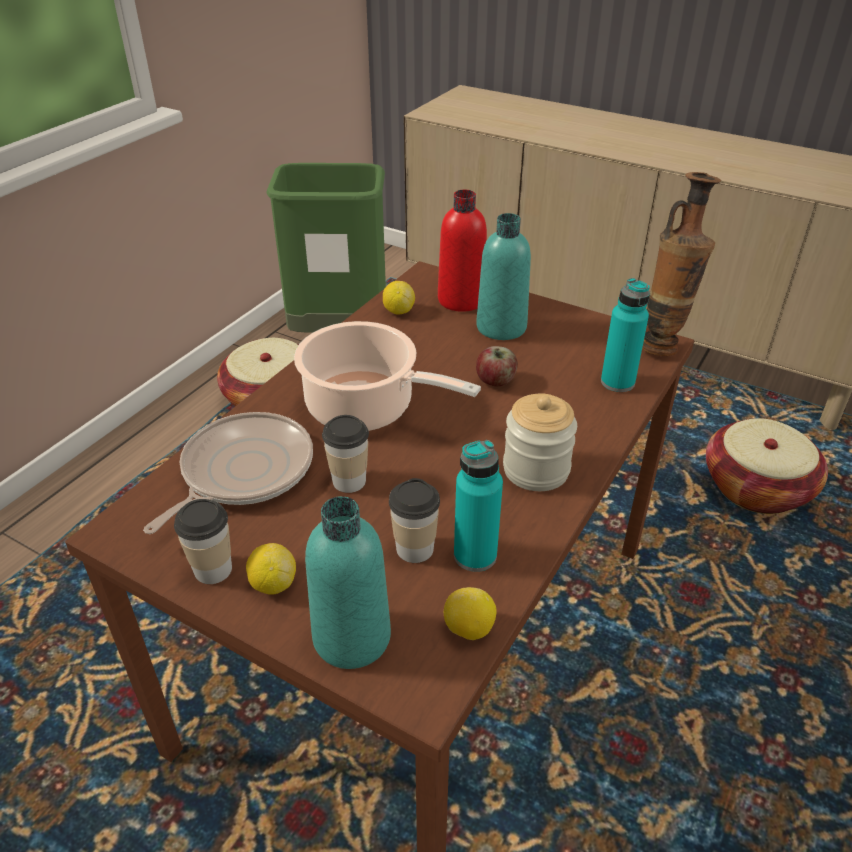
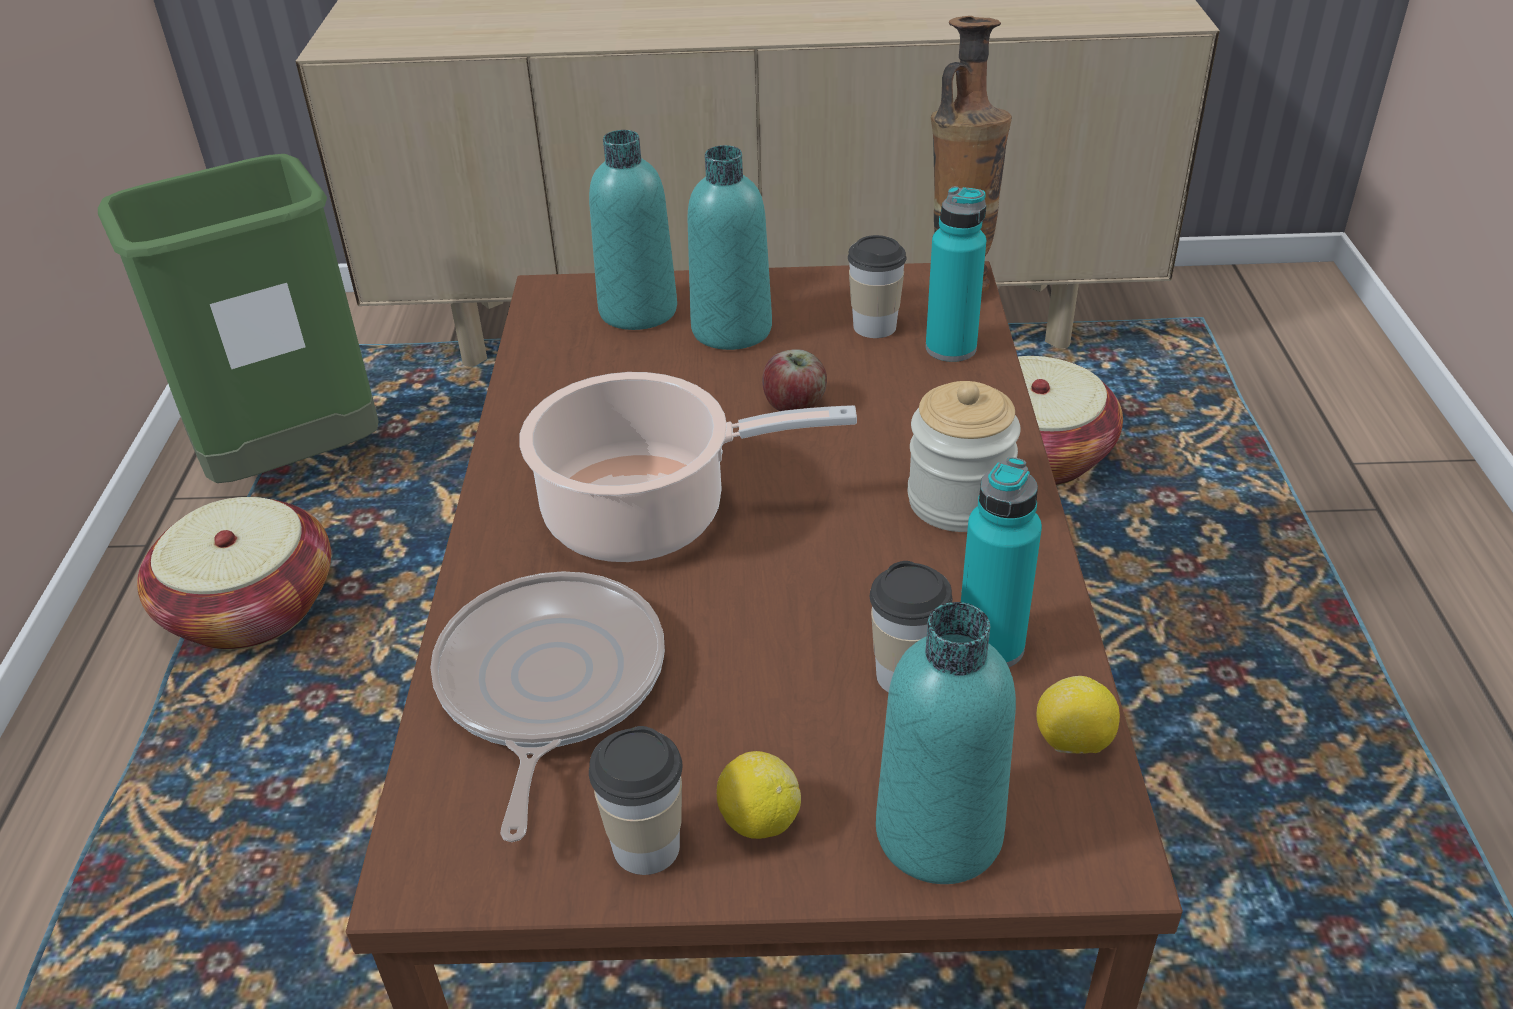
camera: 30 degrees left, 0 degrees up
(349, 481) = (724, 626): cup -> cup (874, 326)
(398, 311) = (559, 358): lemon -> none
(461, 300) = (638, 311): red bottle -> turquoise bottle

